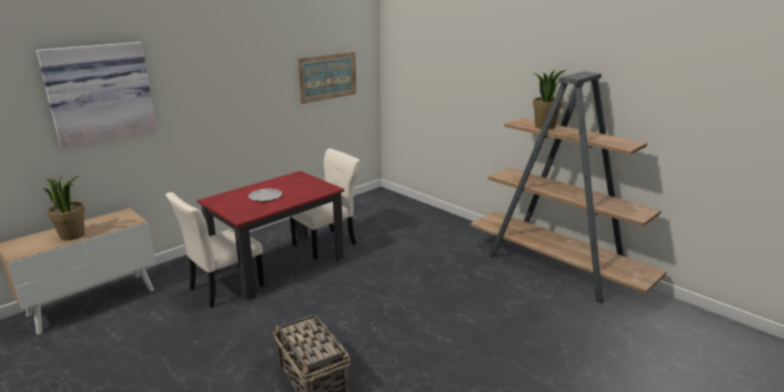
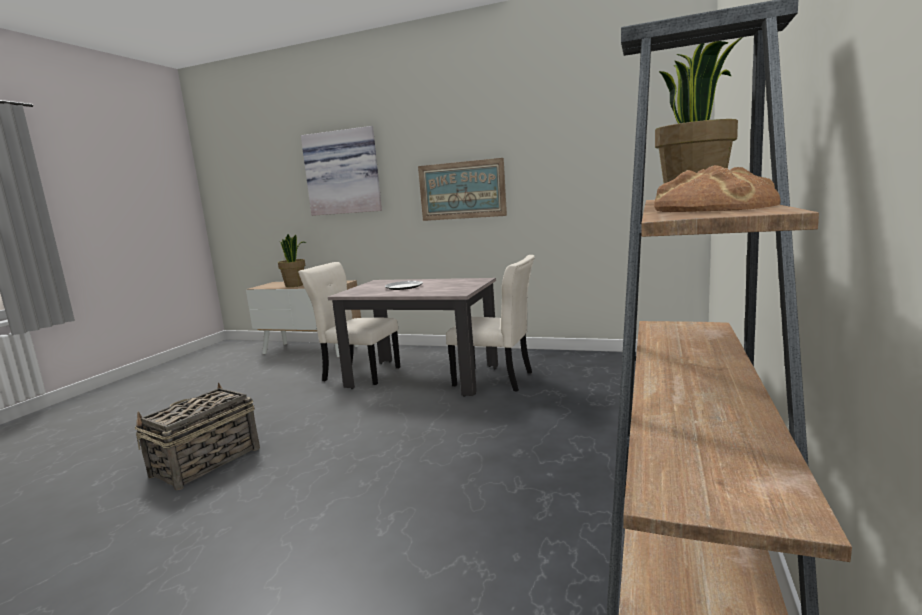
camera: 65 degrees right, 10 degrees down
(279, 265) = (423, 377): red dining table -> beige dining table
(328, 77) = (600, 167): picture -> picture (462, 190)
(606, 139) = (714, 208): none -> bread

